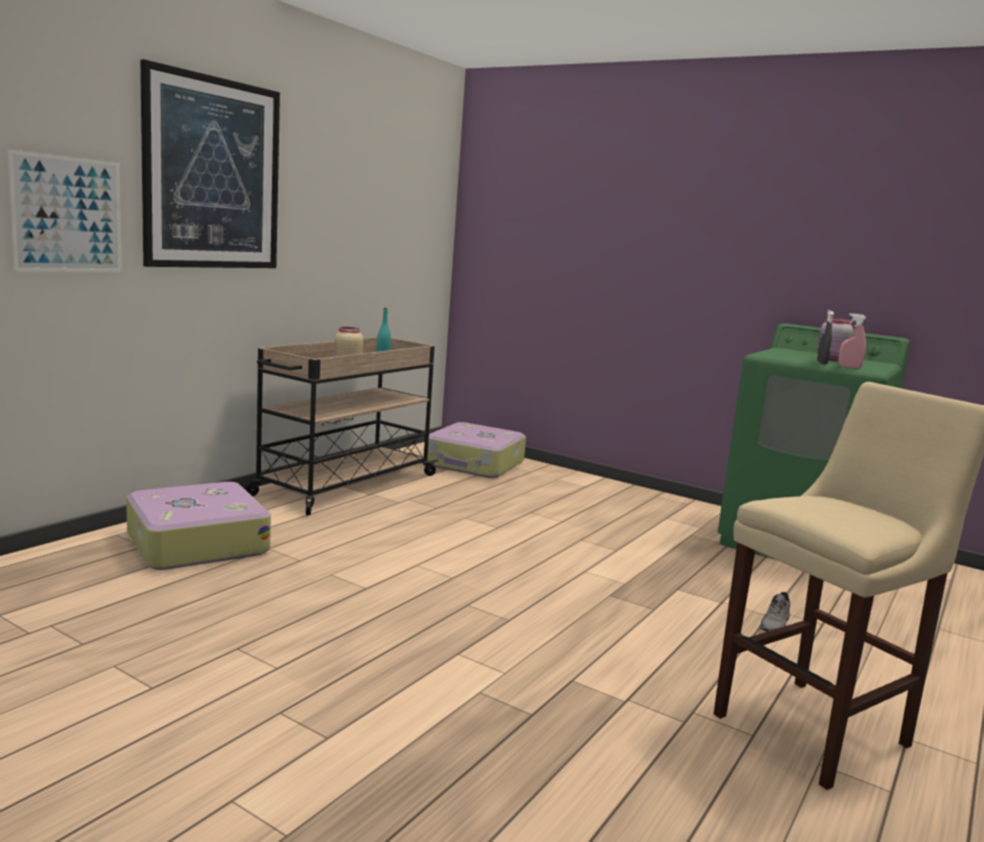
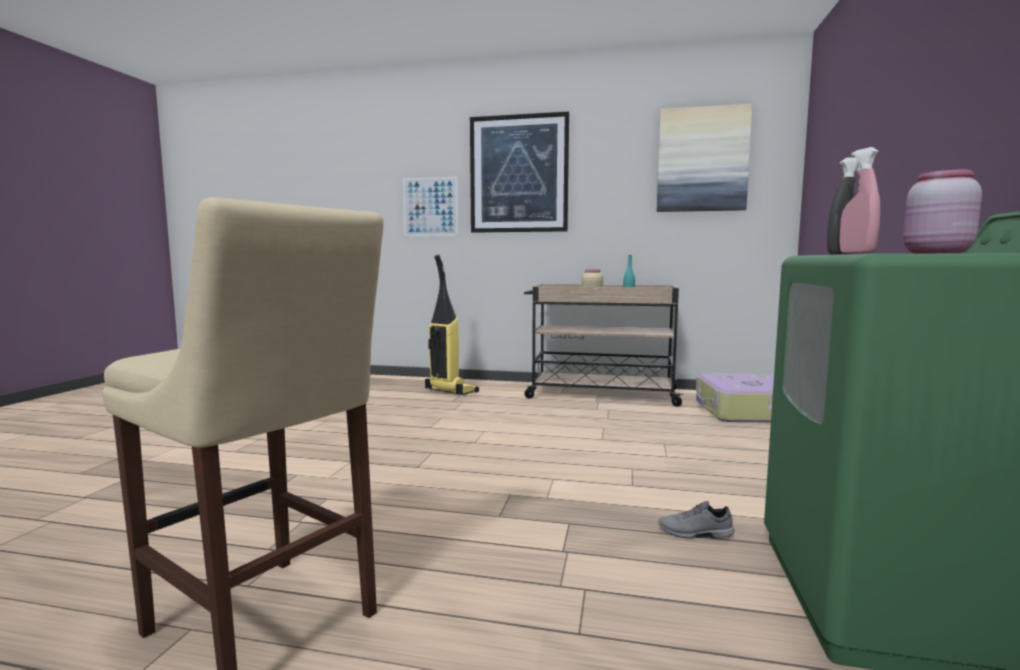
camera: 70 degrees right, 5 degrees down
(196, 543) = (450, 391): suitcase -> vacuum cleaner
(394, 187) = (702, 160): none -> picture
(775, 625) = (534, 591): grey shoe -> grey shoe (695, 533)

